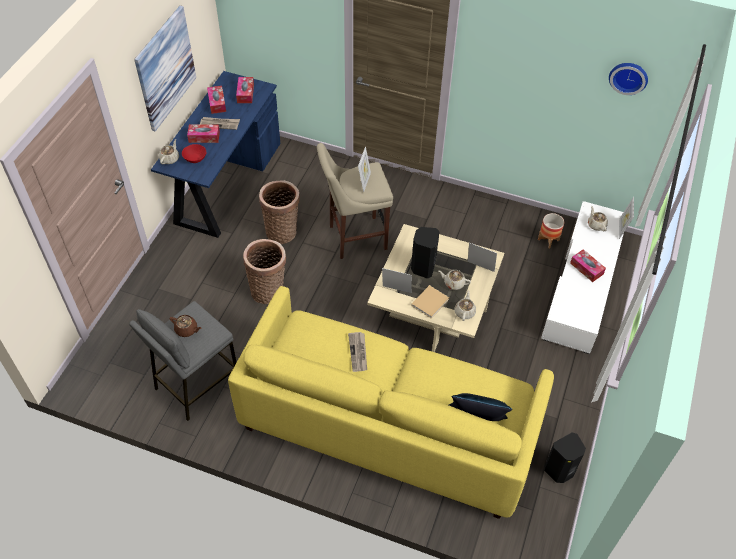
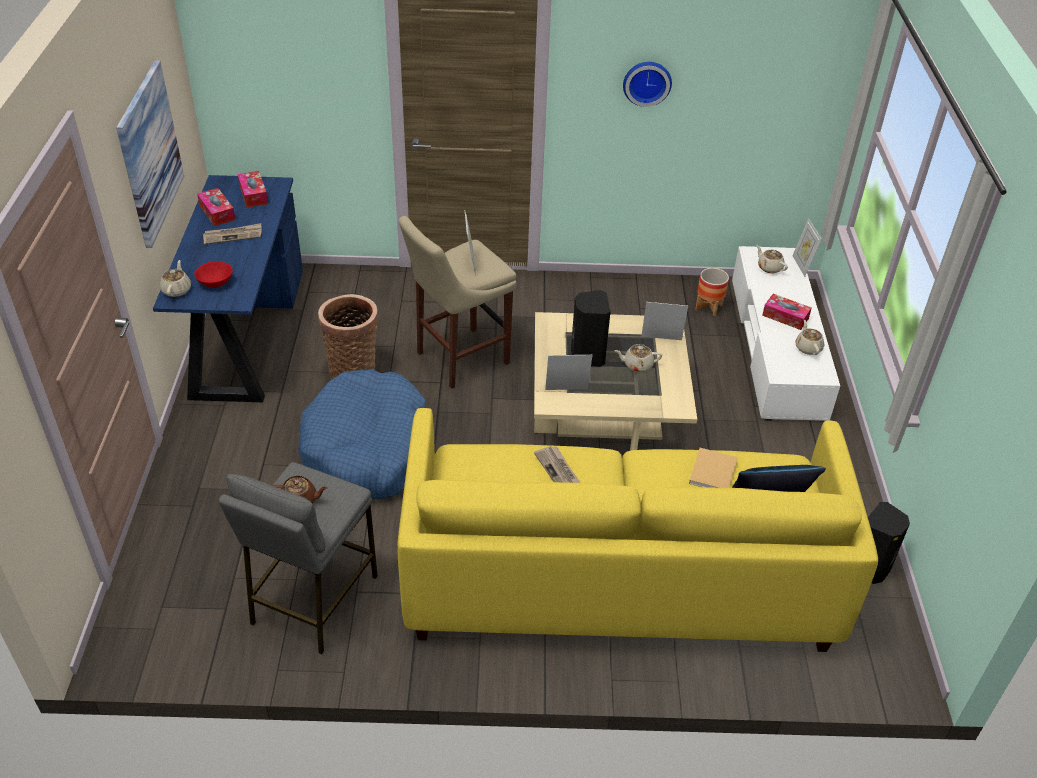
camera: 20 degrees left, 10 degrees down
(204, 137) = (217, 255): tissue box -> none
(268, 290) = (367, 450): basket -> blue dog bed
(430, 302) = (619, 393): beige book -> beige book (713, 471)
(464, 312) = (669, 394): beige teapot -> beige teapot (808, 347)
(628, 76) = (784, 50): wall clock -> wall clock (647, 82)

